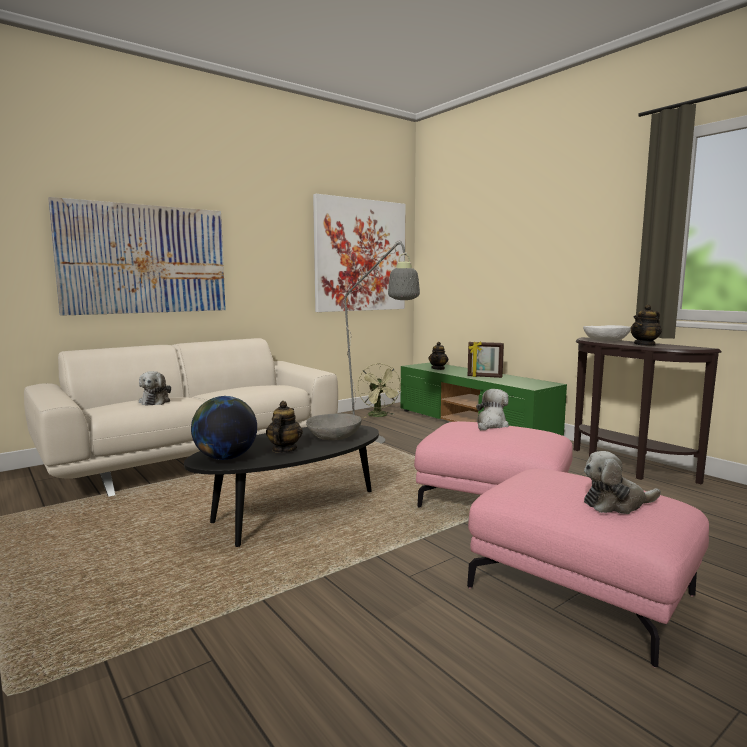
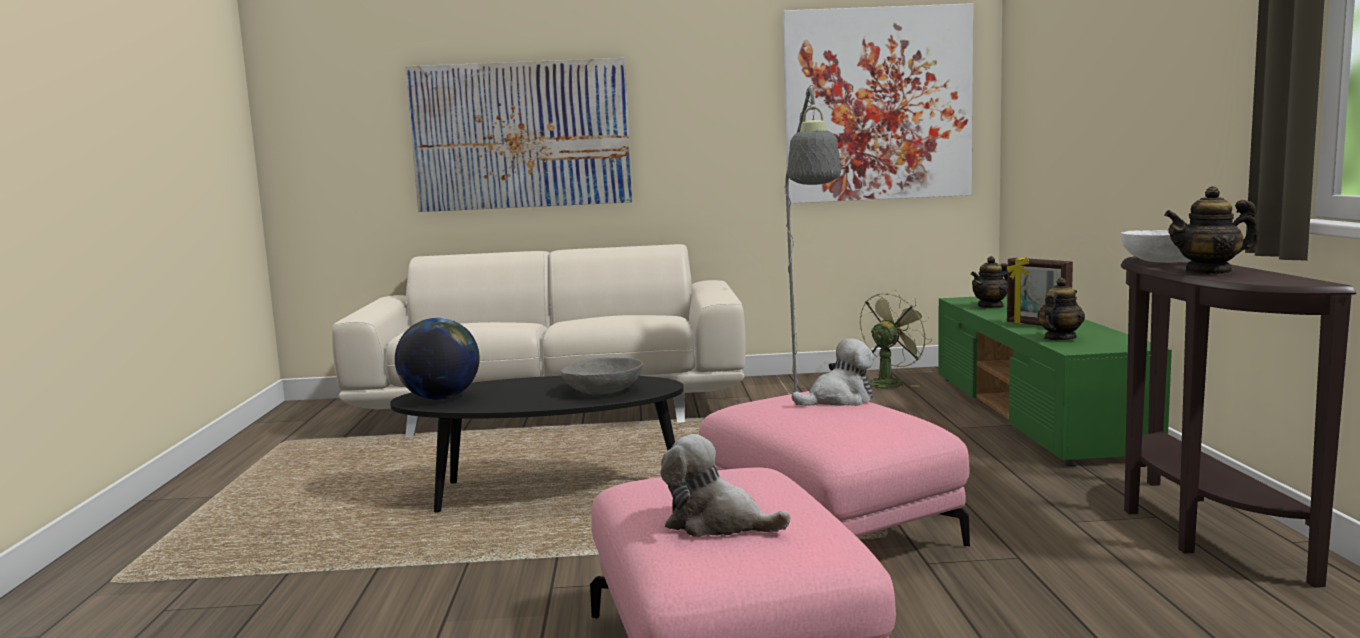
camera: 35 degrees right, 0 degrees up
(155, 401) = (476, 325): plush toy -> none
(284, 449) = (515, 397): teapot -> teapot (1059, 338)
(379, 416) = (889, 383): green fan -> green fan turned 150 degrees counterclockwise

